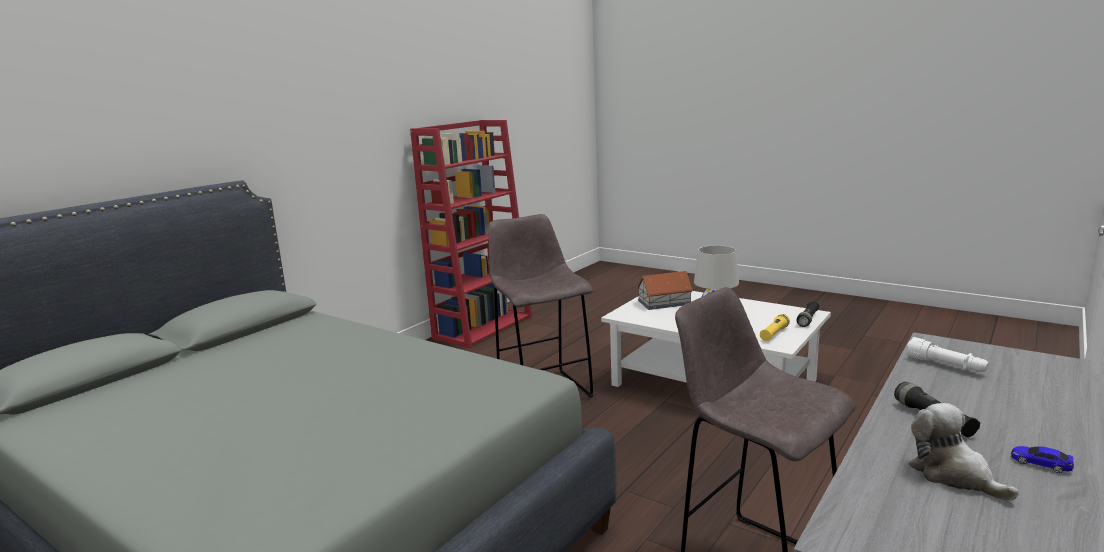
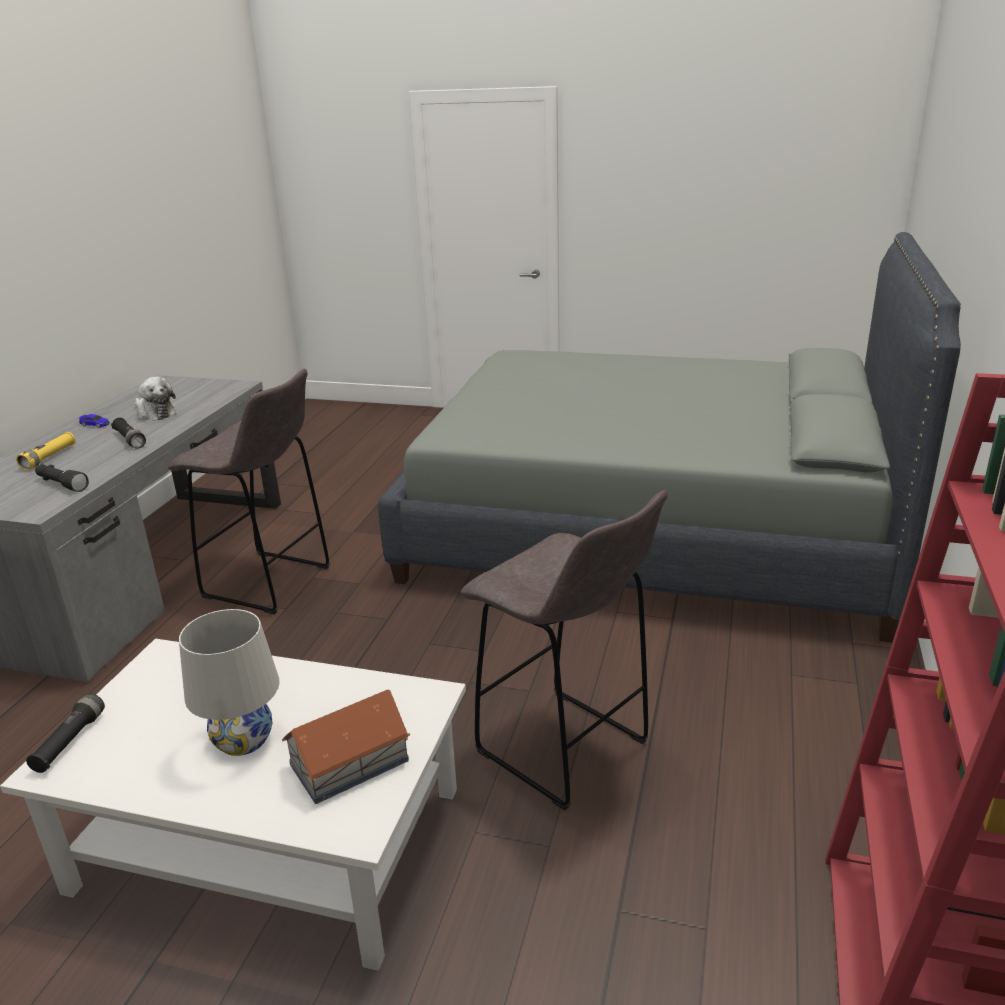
camera: 160 degrees right, 10 degrees up
(774, 334) = (158, 683): yellow flashlight -> yellow flashlight (49, 458)
(946, 365) = (61, 484): white flashlight -> black flashlight

